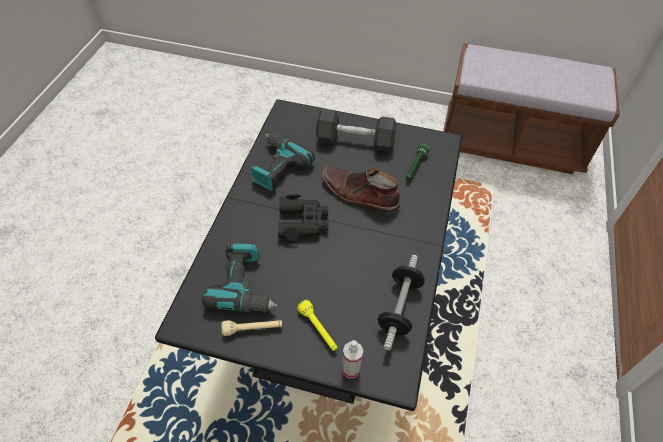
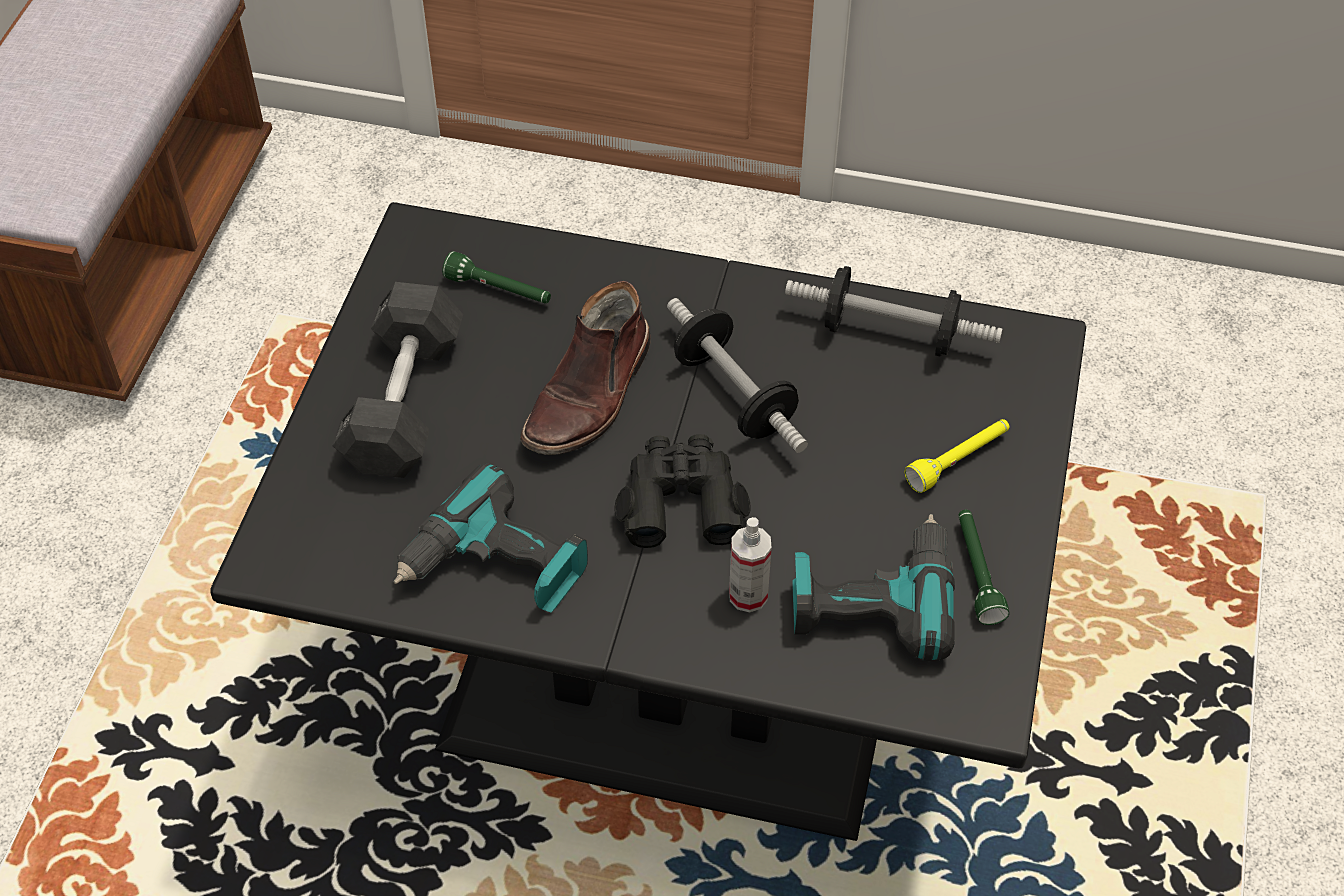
camera: 90 degrees left, 0 degrees up
(253, 329) = (976, 572): beige flashlight -> green flashlight
(350, 369) = (1034, 409): spray bottle -> spray bottle (748, 595)
(359, 243) = (734, 395): none -> dumbbell

